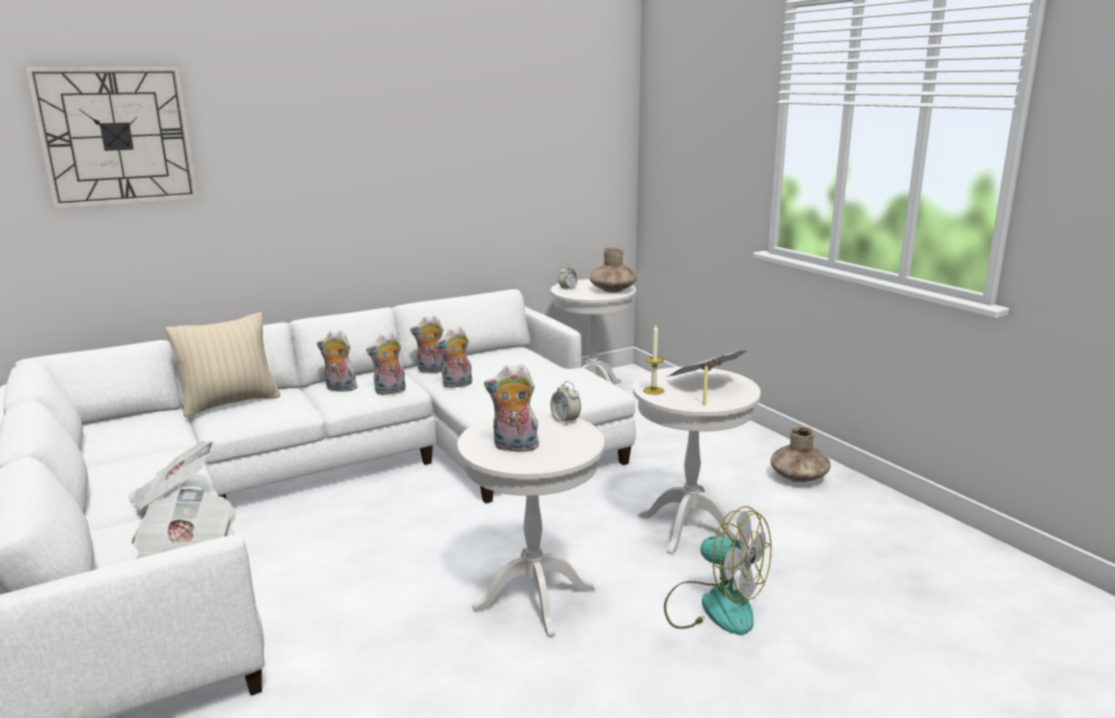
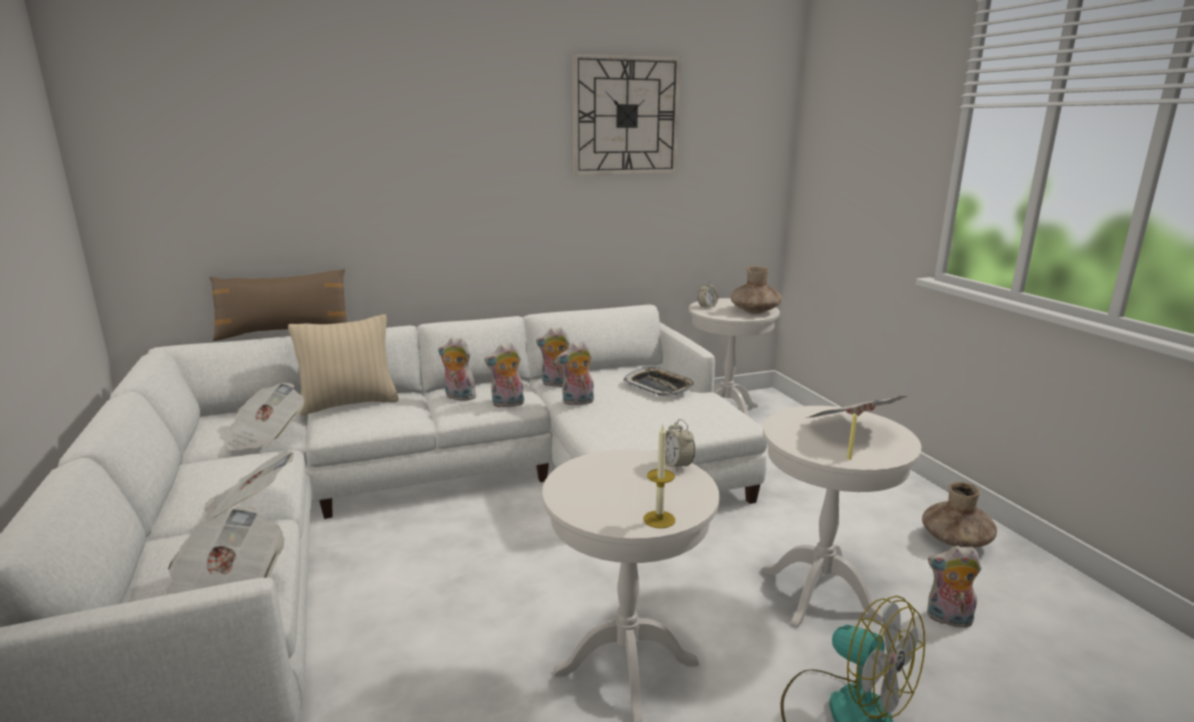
camera: 10 degrees right, 0 degrees up
(116, 136) = (256, 131): wall clock -> wall clock (626, 116)
(154, 337) = (285, 333): none -> brown pillow
(157, 437) = (266, 436): none -> newspaper
(514, 447) = (608, 497): plush toy -> plush toy (948, 619)
(531, 366) = (659, 387): none -> tray
(653, 390) = (787, 434): candle -> candle (659, 519)

